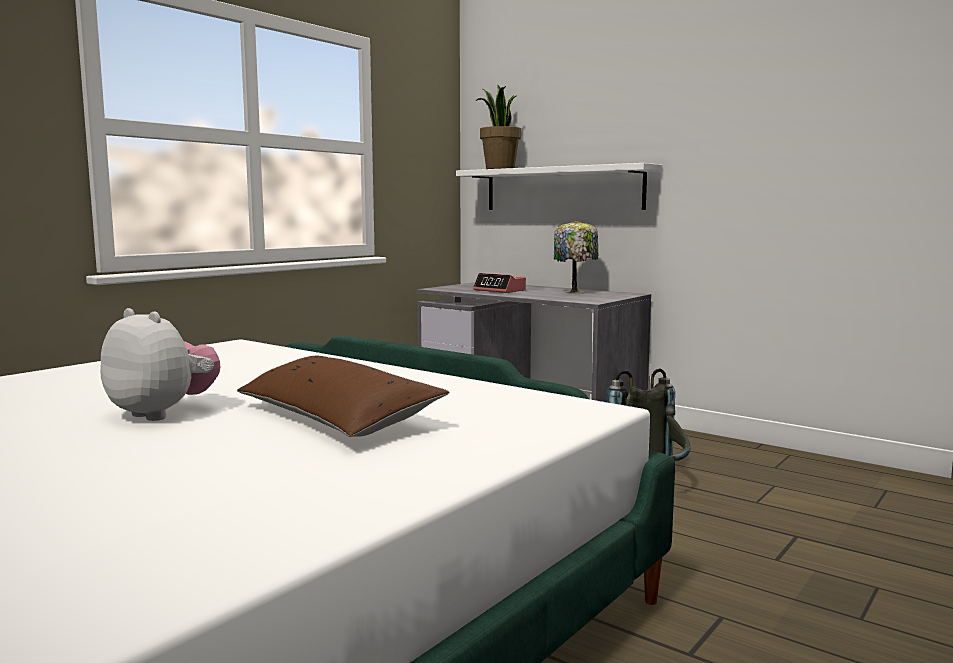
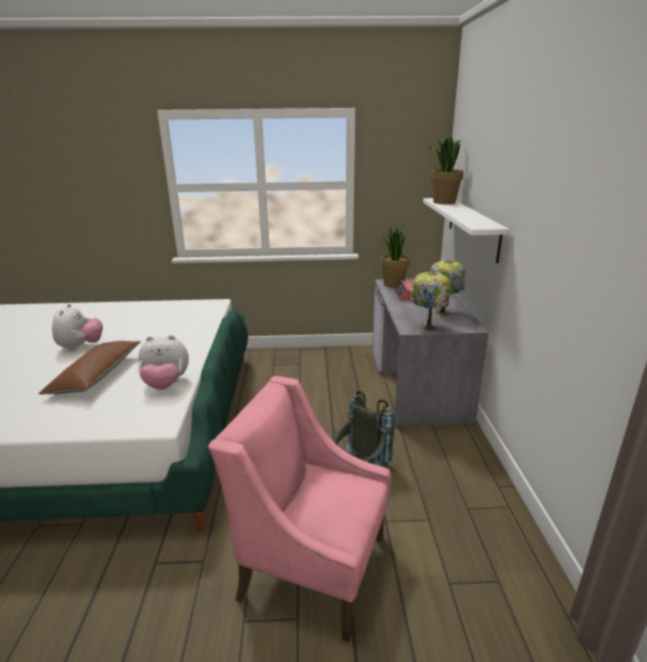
camera: 50 degrees right, 15 degrees up
(453, 288) = (393, 284): none -> potted plant
(475, 393) = (166, 384): none -> plush toy
(600, 298) = (427, 327): none -> table lamp
(793, 555) = (312, 565): none -> pink armchair

